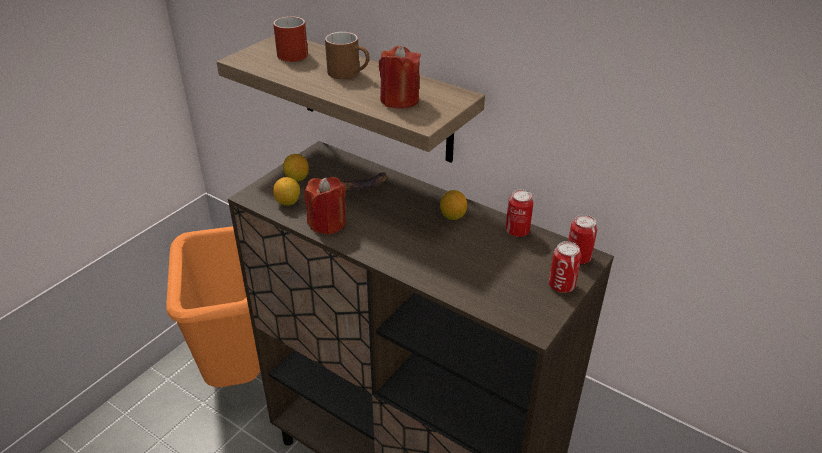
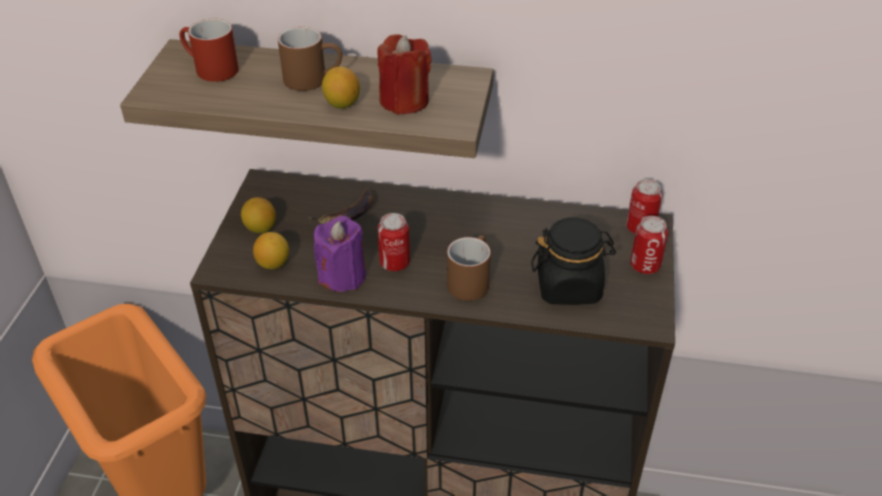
camera: 25 degrees left, 5 degrees up
(327, 223) = (342, 275): red candle -> purple candle
(415, 253) = (469, 280): none -> brown mug
(452, 216) = (479, 220): lemon -> lemon (341, 104)
(488, 281) = (569, 286): none -> black jar
(517, 231) = (560, 217): can -> can (394, 263)

